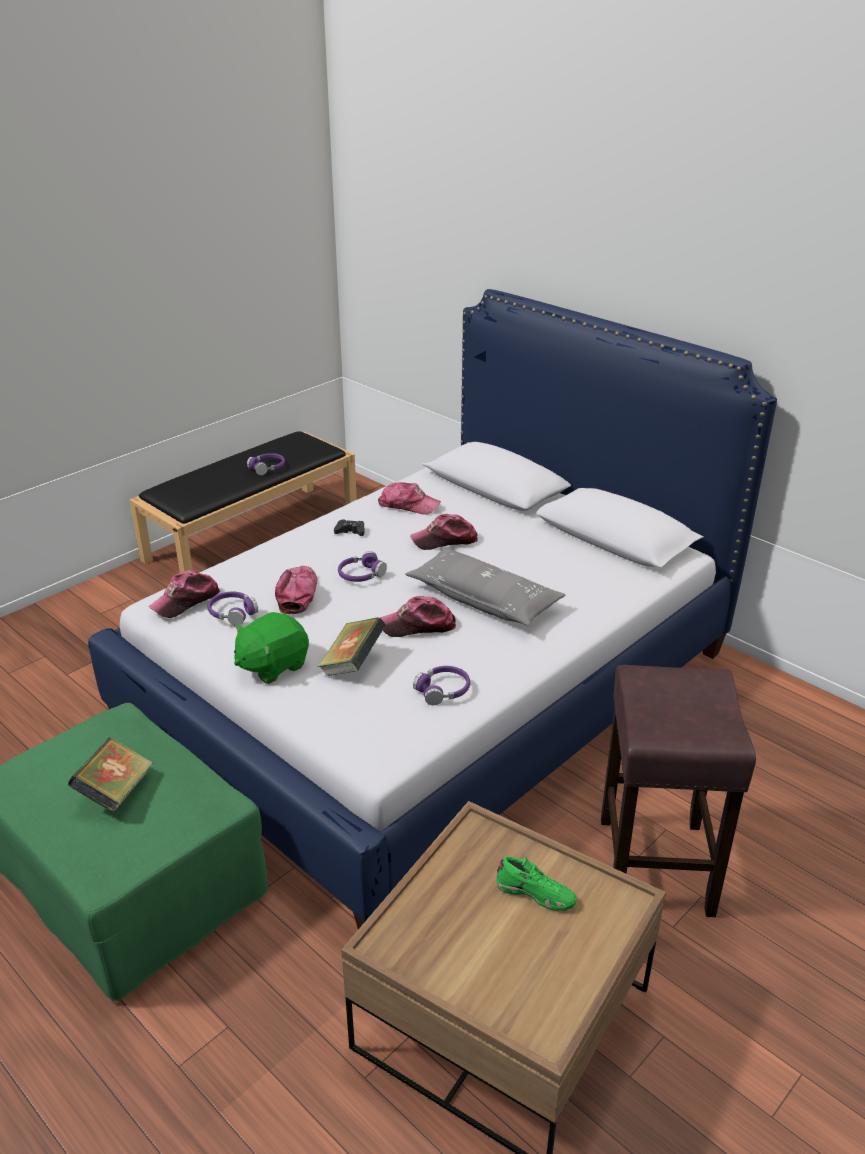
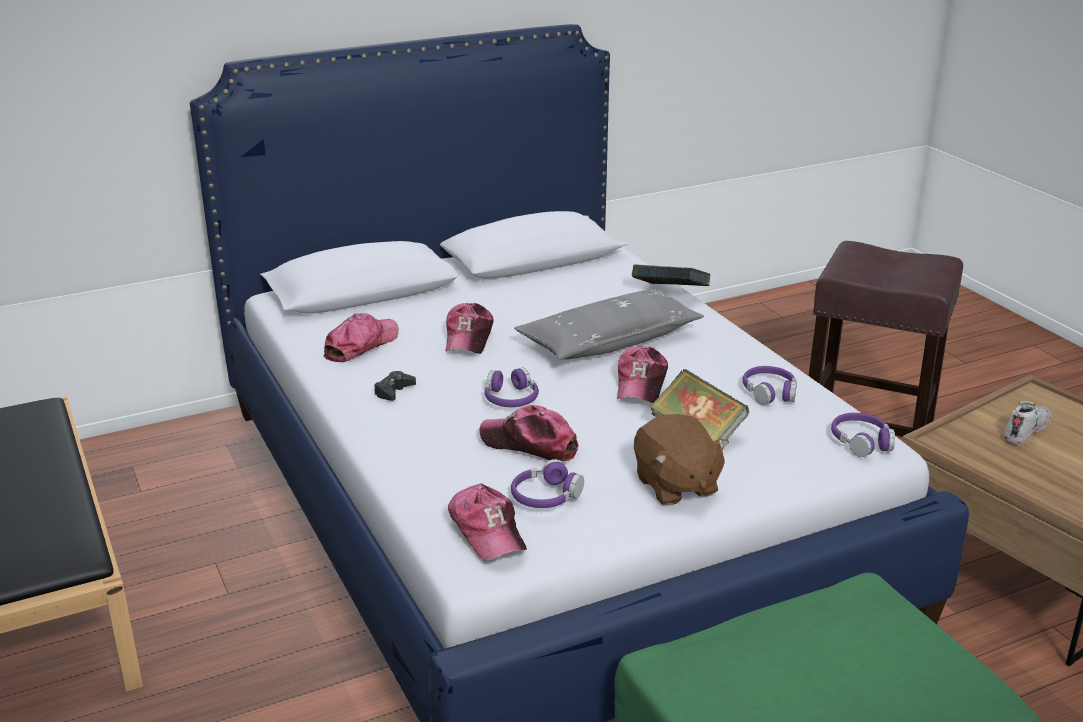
camera: 70 degrees left, 5 degrees down
(116, 792) = (845, 663): book -> book (670, 295)
(267, 468) = (42, 462): purple headphones -> purple headphones (861, 441)
(272, 665) = (675, 486): green plush toy -> brown plush toy
(536, 893) = (1025, 430): green shoe -> white shoe

